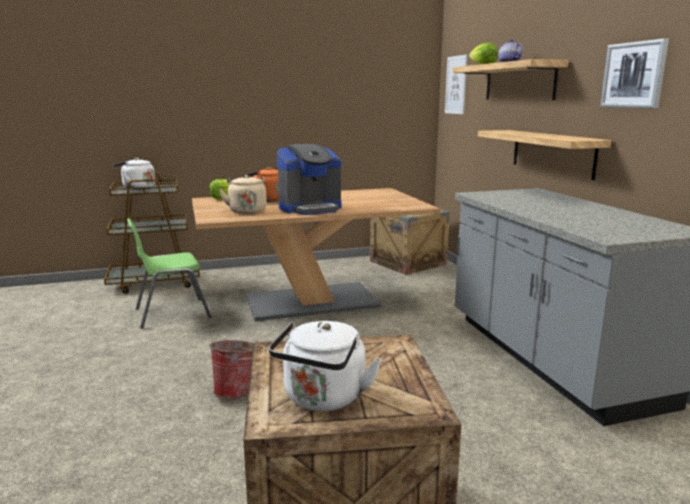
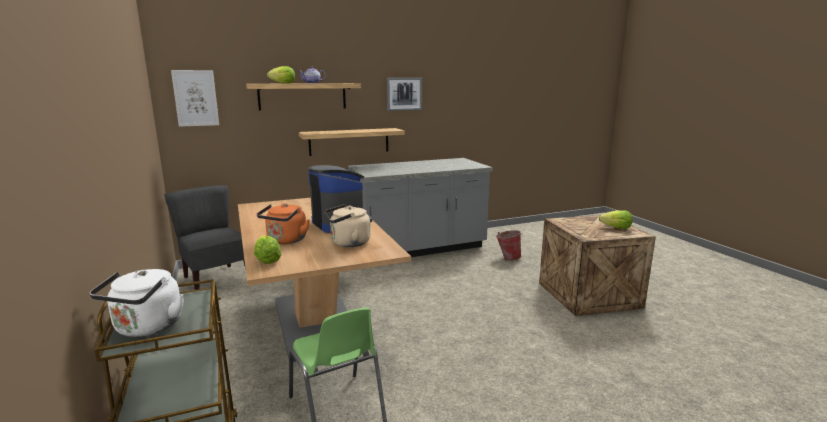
camera: 95 degrees left, 0 degrees up
(237, 392) = (497, 335): bucket -> bucket (508, 258)
(323, 399) = (616, 228): white kettle -> lettuce
(408, 263) = (216, 279): crate -> grey chair

